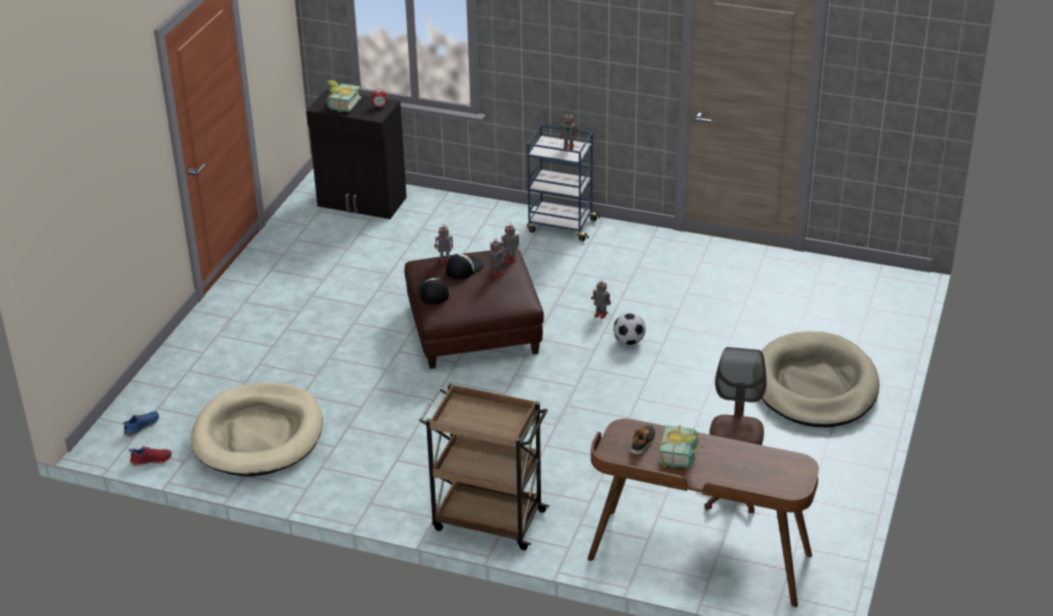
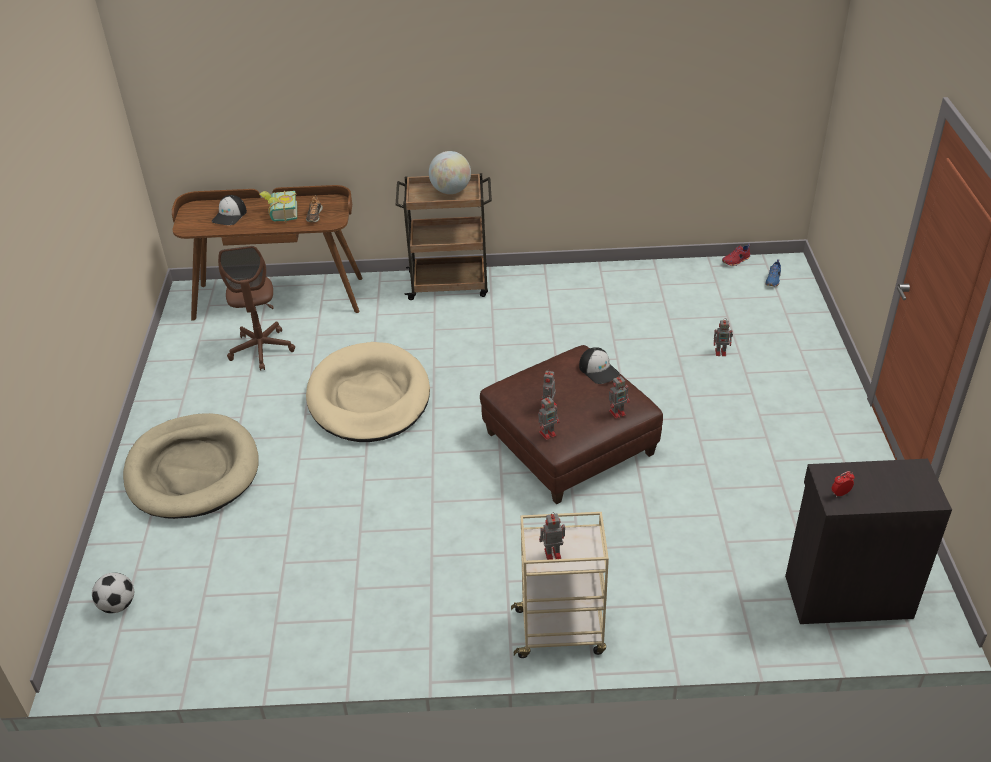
camera: 160 degrees right, 5 degrees up
(258, 435) = (675, 297): beige dog bed -> beige dog bed (369, 398)
(341, 104) = (895, 483): book -> none
(464, 268) = (587, 405): cap -> cap (230, 216)
(473, 419) = (450, 191): none -> globe
(561, 226) = (561, 631): blue cart -> beige cart
(600, 314) = (445, 499): toy robot -> toy robot (721, 352)
(629, 341) = (400, 472): football -> football (118, 605)

